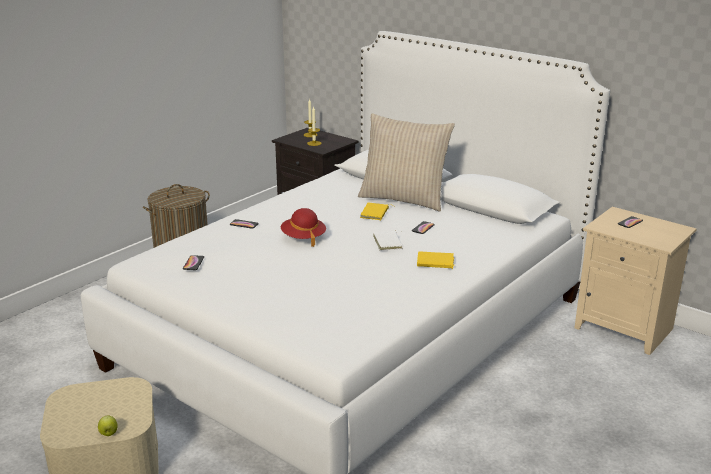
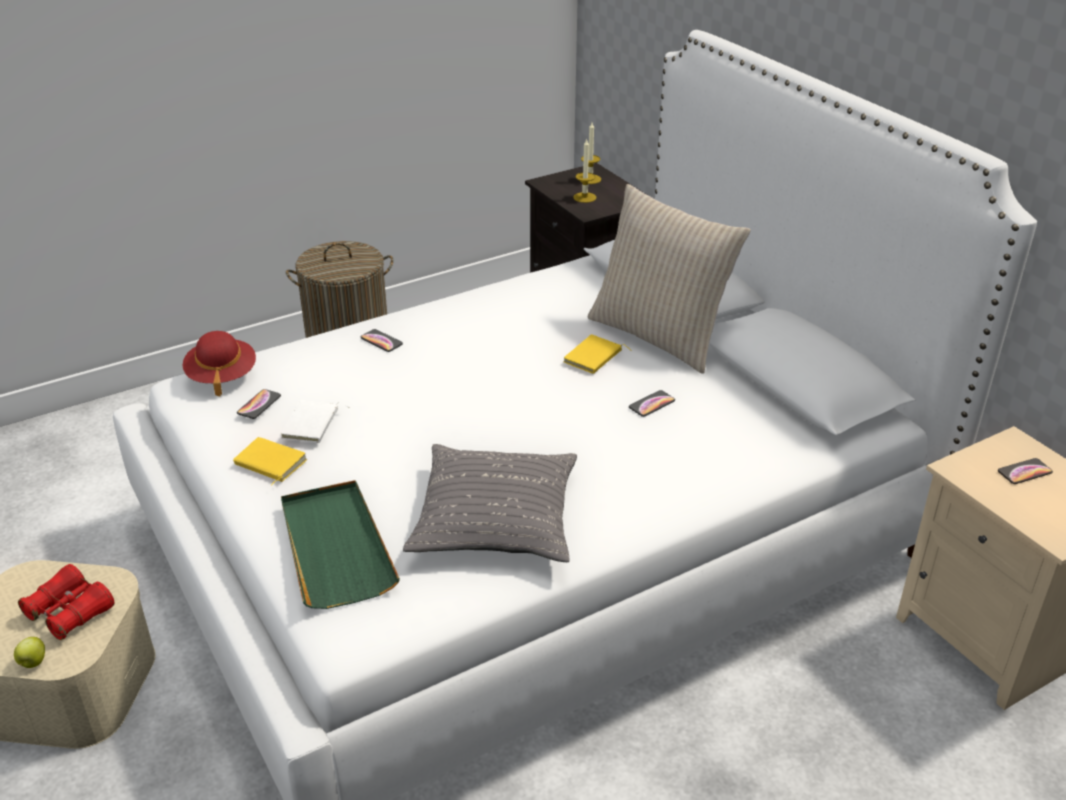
camera: 20 degrees right, 10 degrees up
(114, 404) = (70, 612): none -> red binoculars
(295, 317) = (335, 547): none -> green tray
(303, 238) = (450, 386): red hat -> red hat (222, 376)
(377, 289) = (496, 518): none -> grey pillow
(389, 243) = (576, 424): white book -> white book (312, 425)
(435, 263) = (623, 484): yellow book -> yellow book (269, 464)

